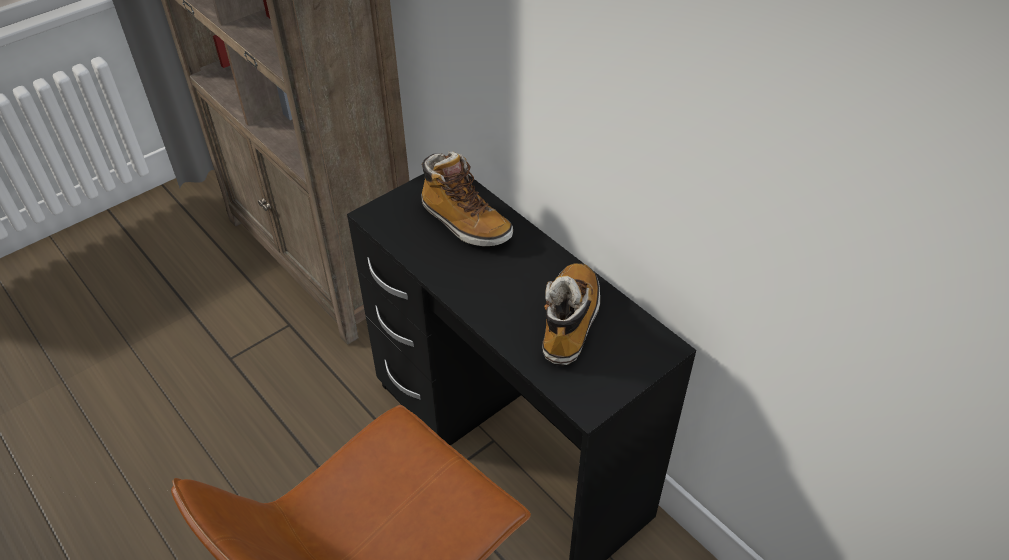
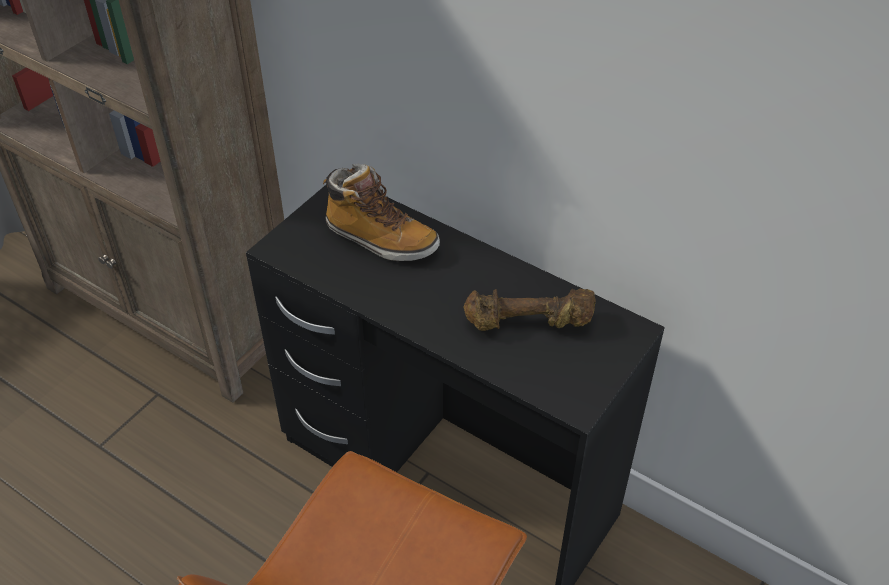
camera: 15 degrees left, 0 degrees up
(570, 322) = (529, 323): boot -> brown dumbbell

